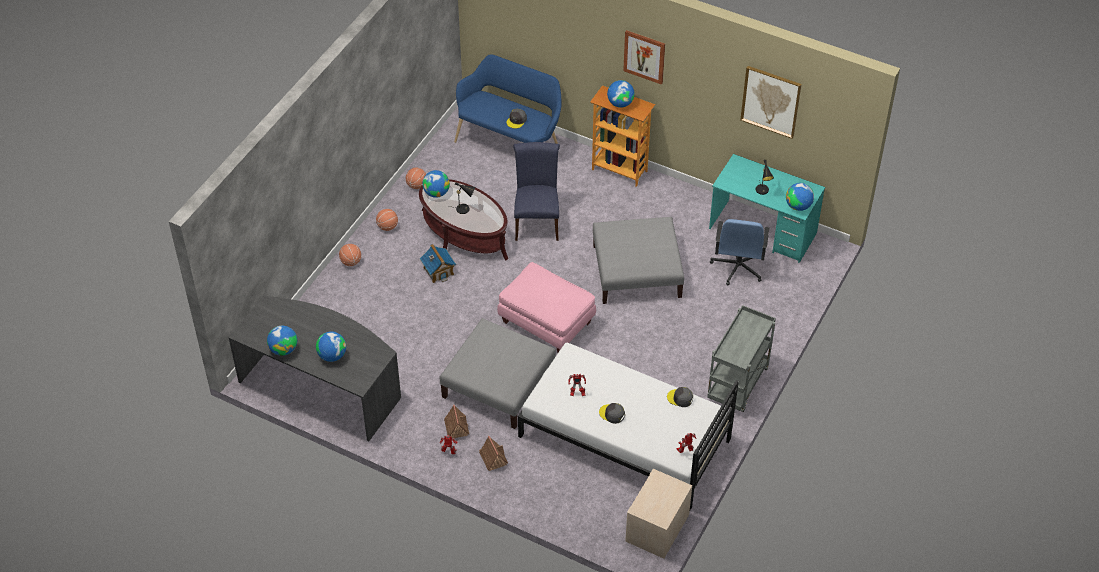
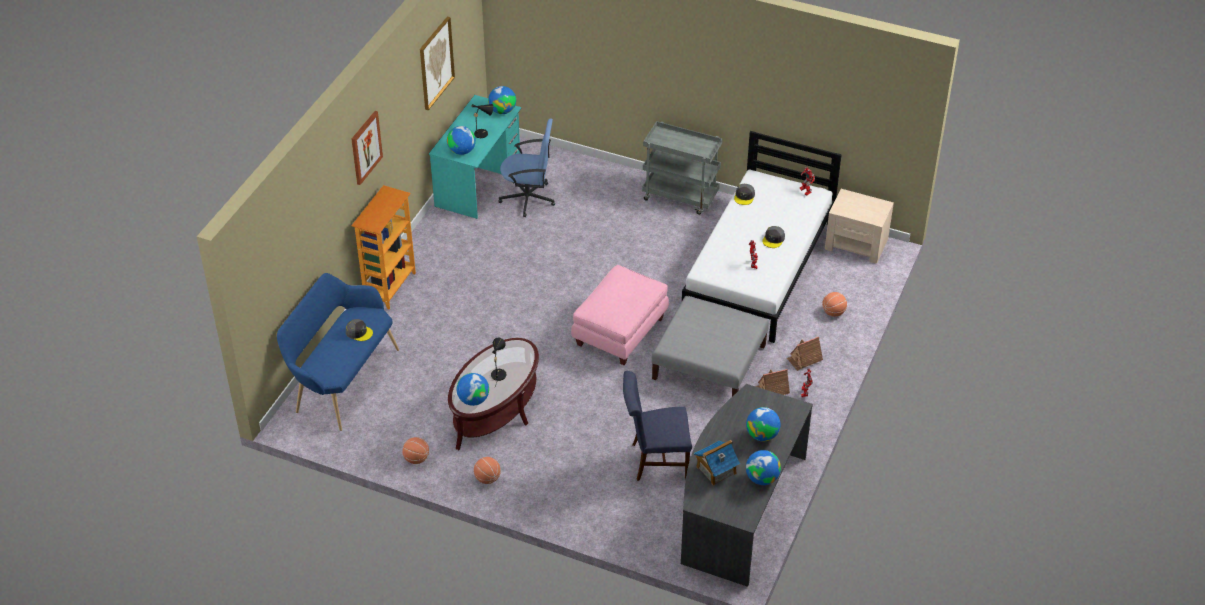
camera: 95 degrees left, 5 degrees down
(351, 262) = (547, 506): basketball -> basketball (833, 312)
(438, 271) = (554, 425): toy house -> toy house (716, 470)
(537, 222) = (473, 349): blue chair -> blue chair (655, 460)
(620, 103) = (382, 210): globe -> globe (462, 151)
(636, 271) = (541, 269): grey ottoman -> none

